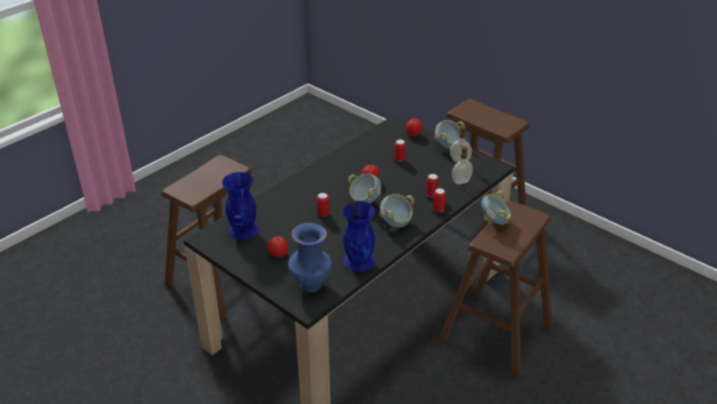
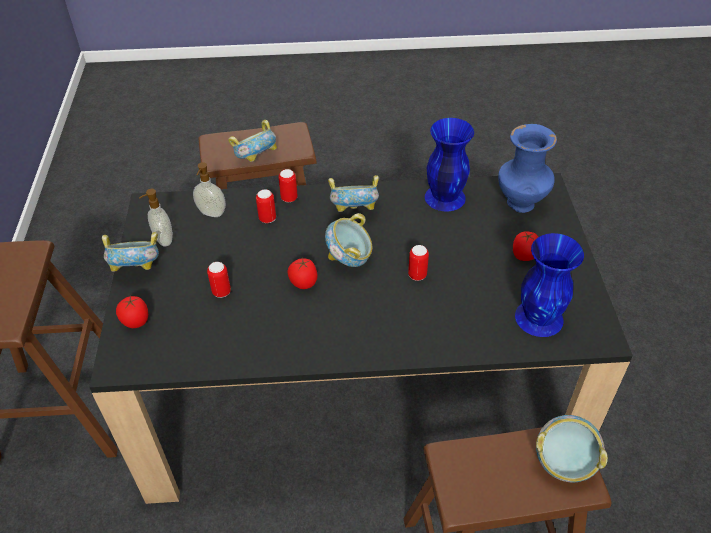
camera: 135 degrees left, 10 degrees up
(188, 190) = (563, 464): none -> bowl

